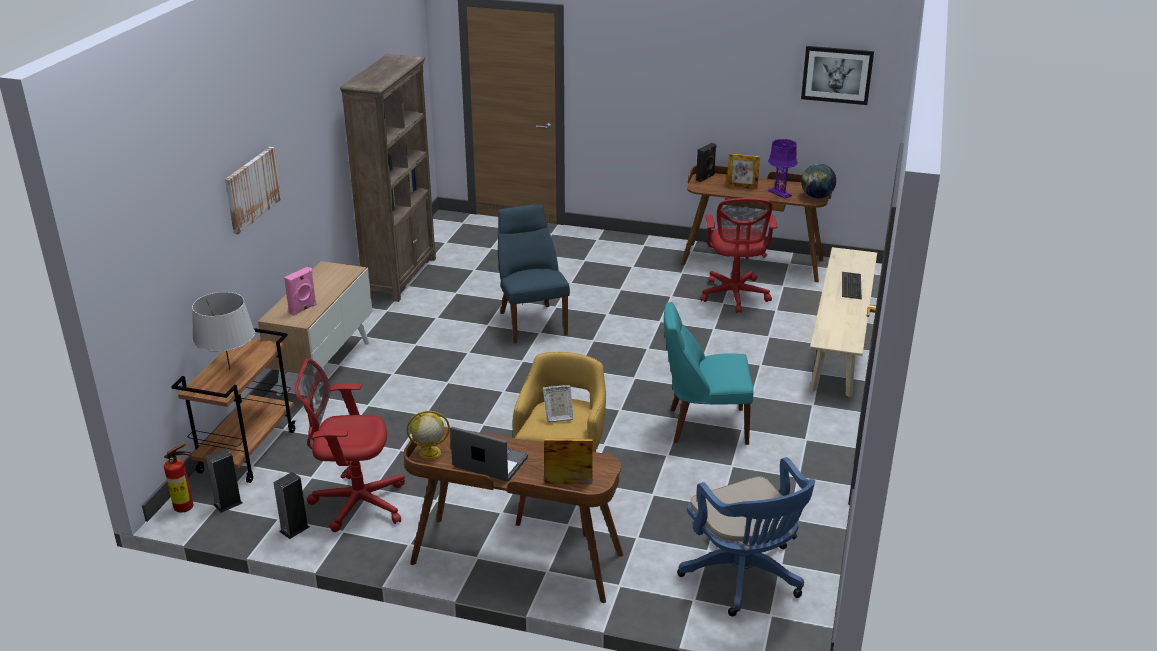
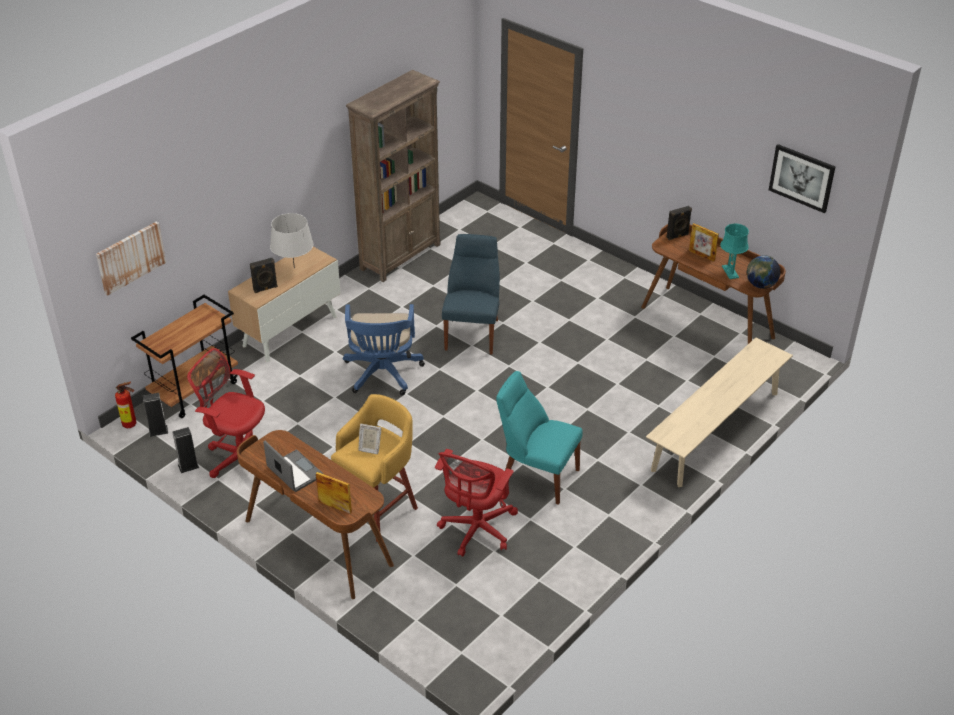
camera: 25 degrees right, 10 degrees up
(230, 369) = (181, 332): grey table lamp -> grey table lamp (294, 268)
(252, 189) = (233, 192): picture -> picture (130, 257)
(303, 309) = (265, 289): pink speaker -> black speaker
(429, 453) = (260, 450): globe -> none
(734, 296) = (661, 355): red office chair -> red office chair (476, 531)
(745, 578) = (465, 617): blue office chair -> blue office chair (382, 375)
(779, 193) = (730, 272): purple table lamp -> turquoise table lamp
(852, 286) = (736, 385): keyboard -> none

